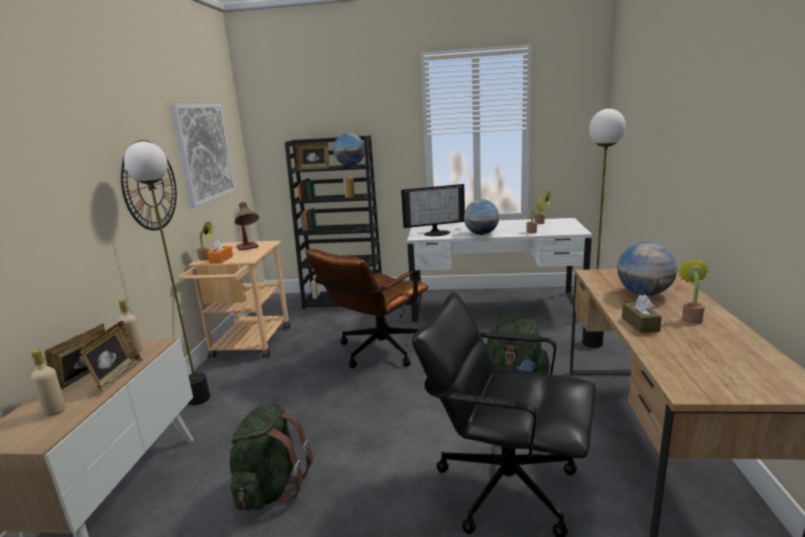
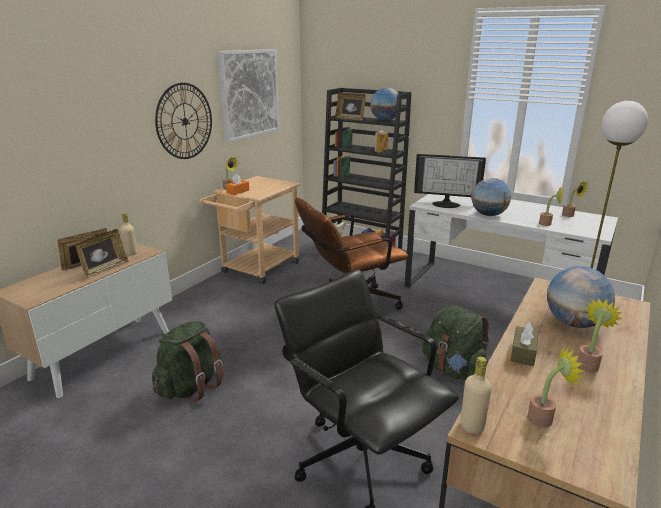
camera: 25 degrees right, 5 degrees up
(55, 411) = (55, 283): beige bottle -> beige bottle (472, 426)
(198, 399) = (192, 302): floor lamp -> none
(250, 249) = (268, 187): table lamp -> none
(717, 365) = (544, 418): none -> potted plant

